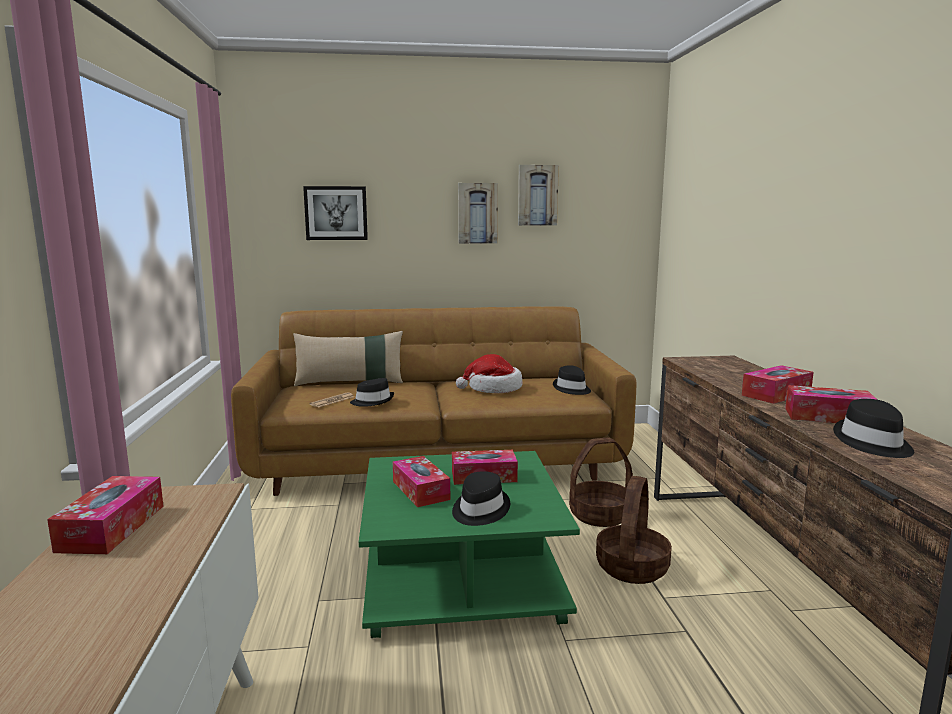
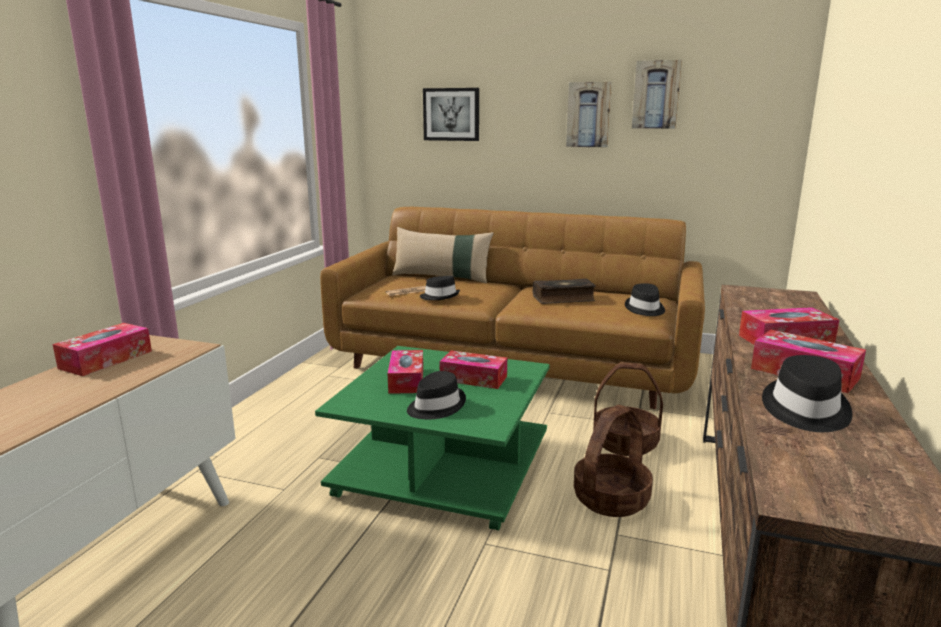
camera: 25 degrees right, 5 degrees up
(493, 388) = (563, 298): hat -> book

